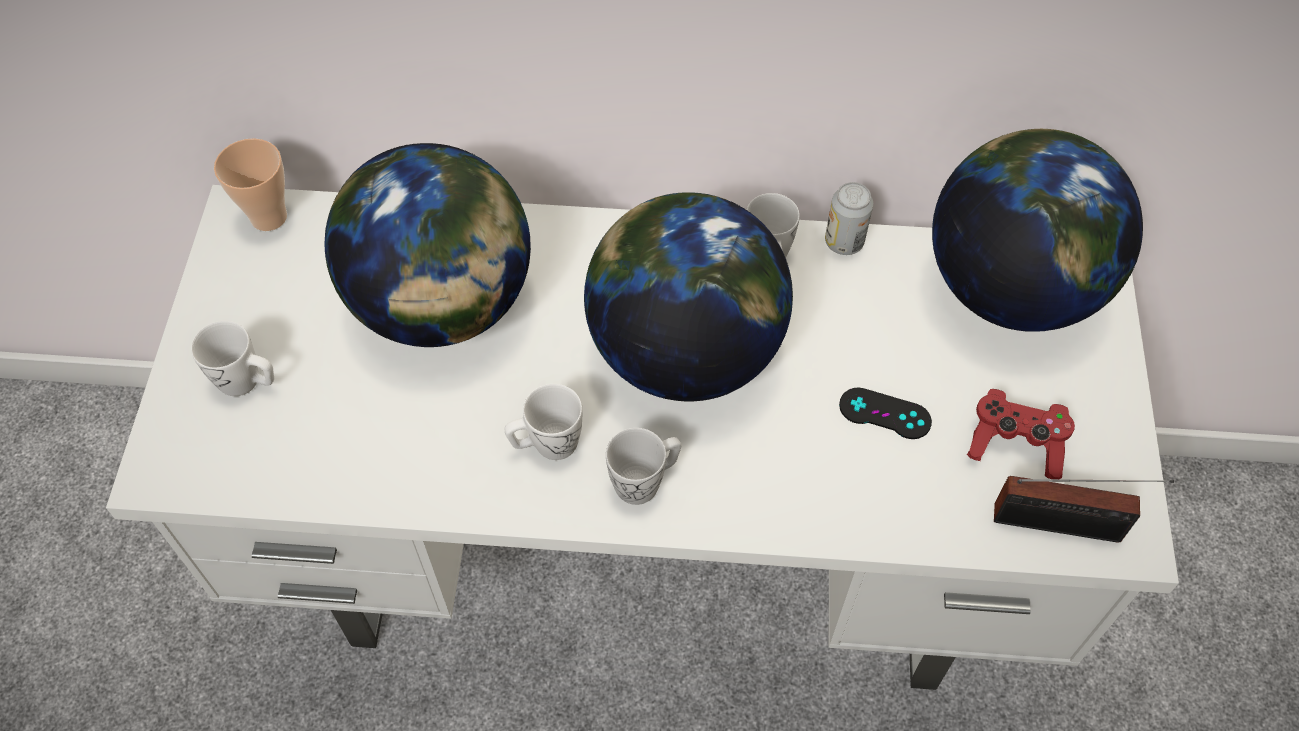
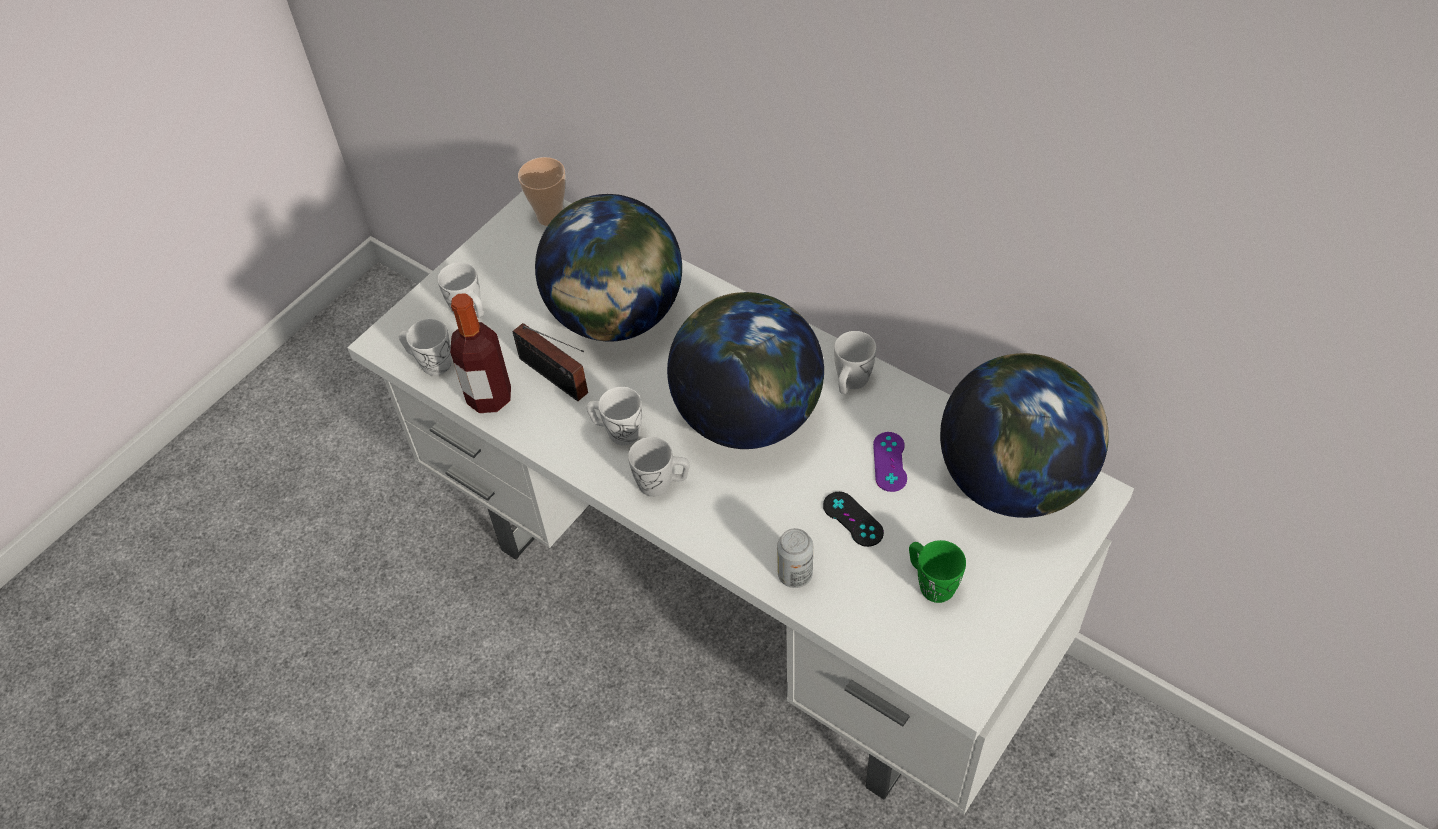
camera: 35 degrees right, 5 degrees down
(240, 473) = (430, 363): none -> white mug
(353, 480) = (489, 397): none -> bottle
(844, 242) = (913, 395): can -> can (795, 574)
(875, 329) = (890, 462): none -> purple game controller
(1015, 443) = (931, 583): red game controller -> green mug
(1064, 526) = (922, 652): radio -> radio (556, 379)

